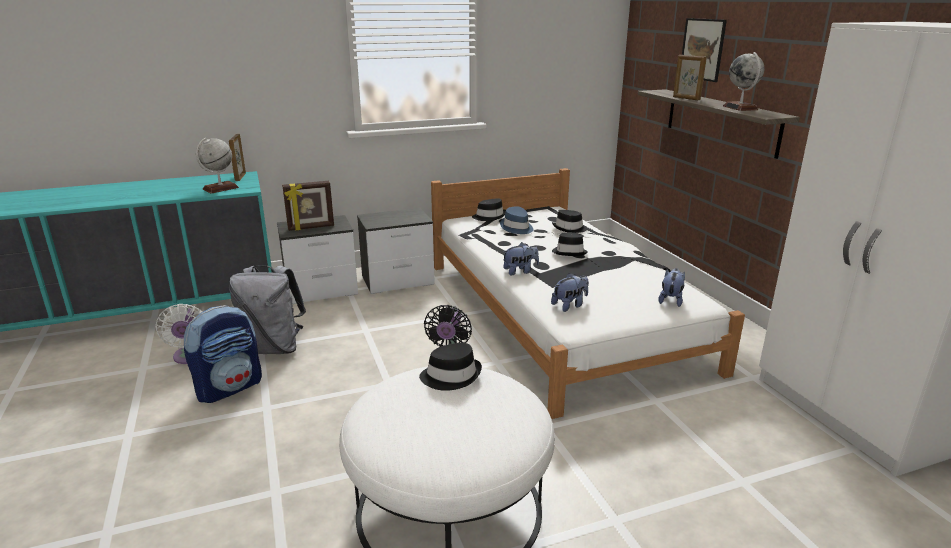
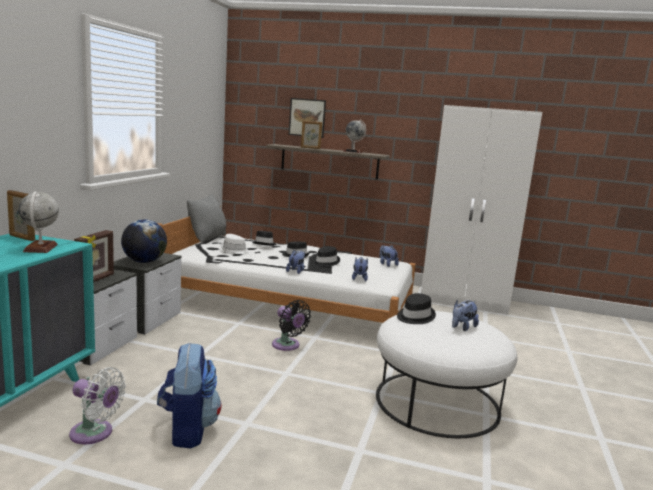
camera: 55 degrees left, 10 degrees down
(273, 348) = (156, 394): grey backpack -> none
(386, 220) = (144, 262): none -> globe
(463, 419) = (462, 328): none -> plush toy
(489, 216) = (197, 248): black hat -> black hat (325, 262)
(517, 228) = (234, 250): blue hat -> white hat
(531, 208) = (207, 238): none -> grey pillow

